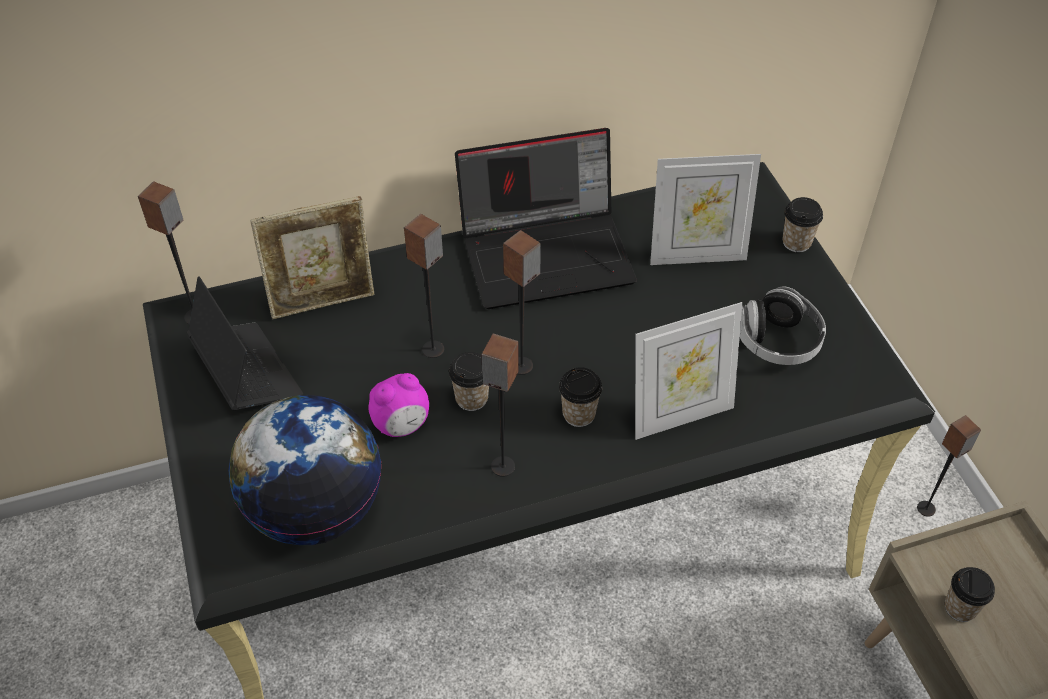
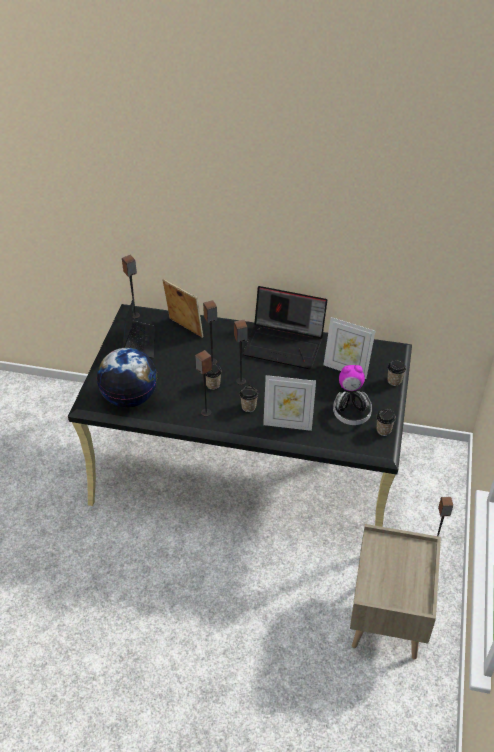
camera: 30 degrees right, 5 degrees down
(323, 302) = (184, 328): picture frame -> picture frame turned 150 degrees counterclockwise
(402, 425) = (180, 383): alarm clock -> alarm clock (350, 387)
(960, 608) = (376, 562): cup -> cup (383, 430)

